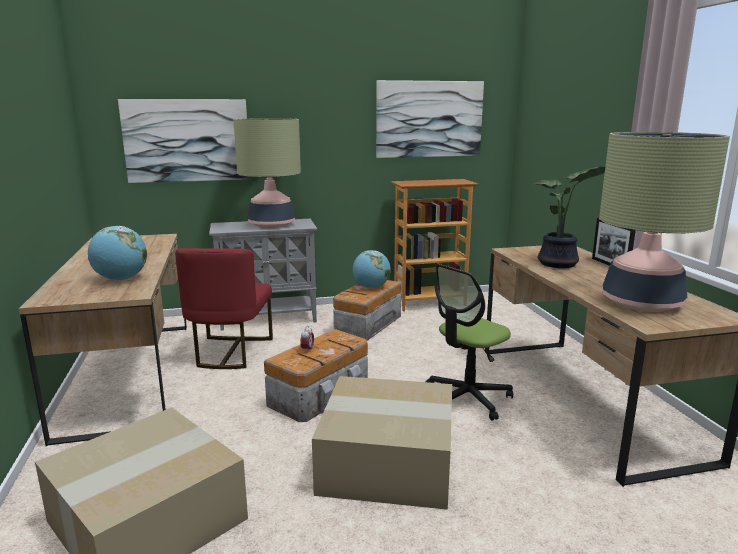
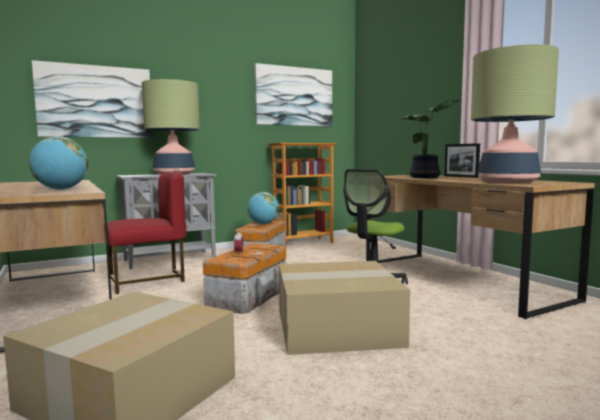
camera: 15 degrees left, 10 degrees down
(230, 352) = (147, 280): red chair -> red chair turned 105 degrees counterclockwise

